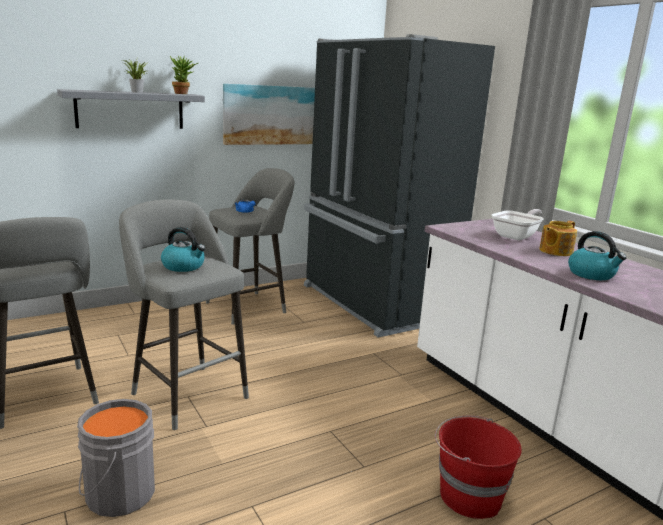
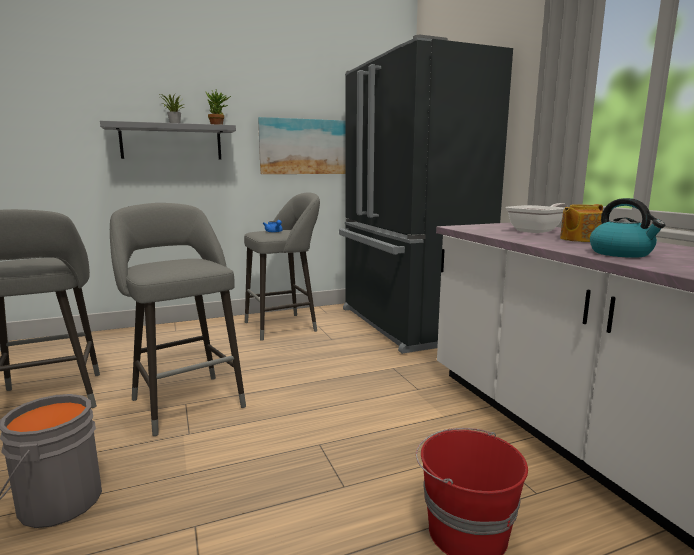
camera: 10 degrees right, 5 degrees down
(184, 266) = (171, 264): kettle -> none

